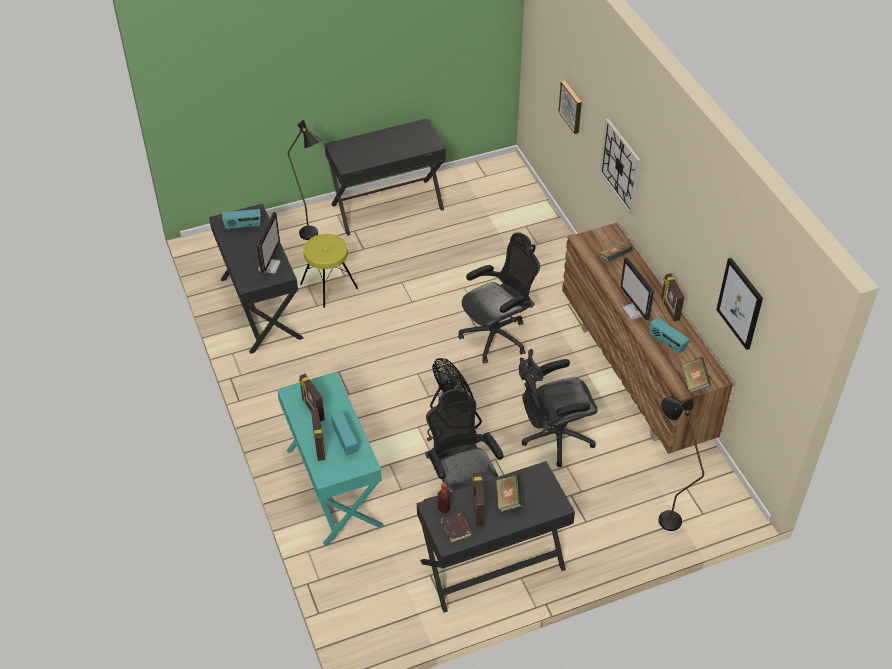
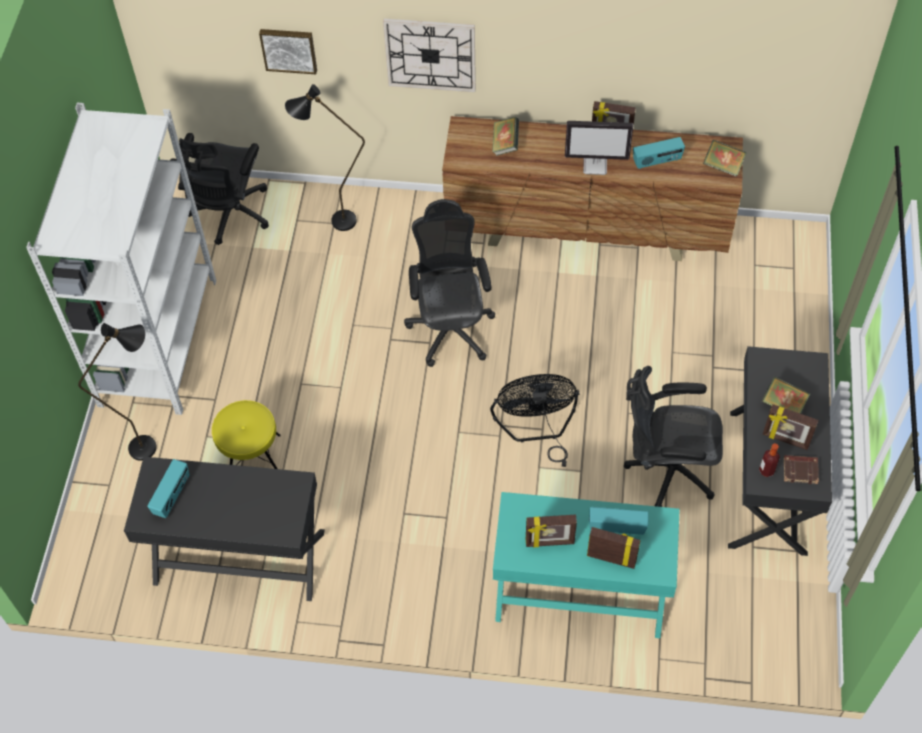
camera: 60 degrees left, 10 degrees up
(269, 266) = (270, 494): monitor -> none
(387, 206) = (158, 341): black desk -> white bookcase
(553, 438) = (628, 346): office chair -> office chair (230, 216)
(663, 515) = (779, 301): black floor lamp -> black floor lamp (334, 222)
(740, 303) = (728, 56): picture -> none

